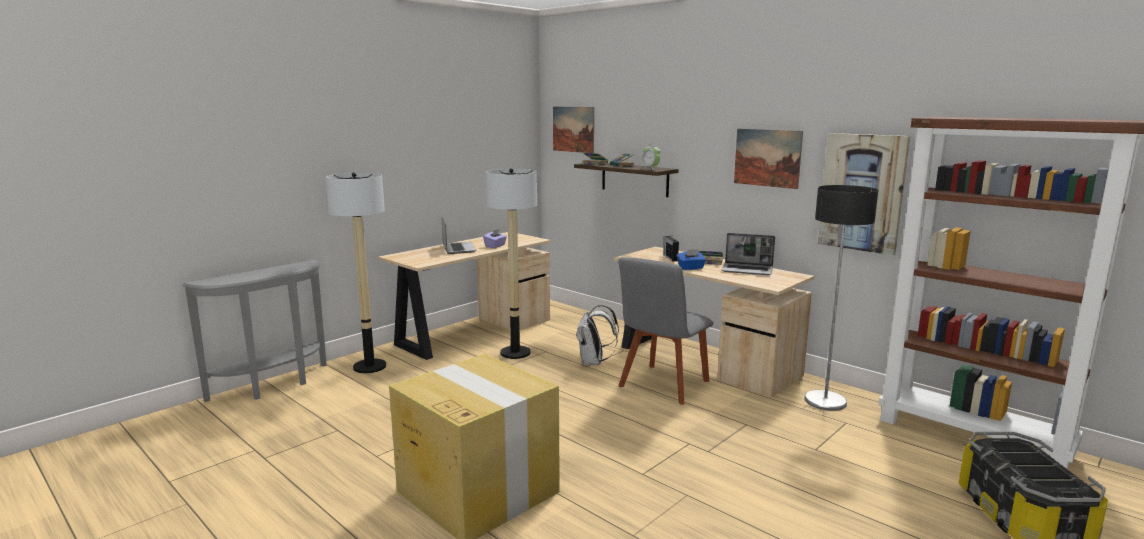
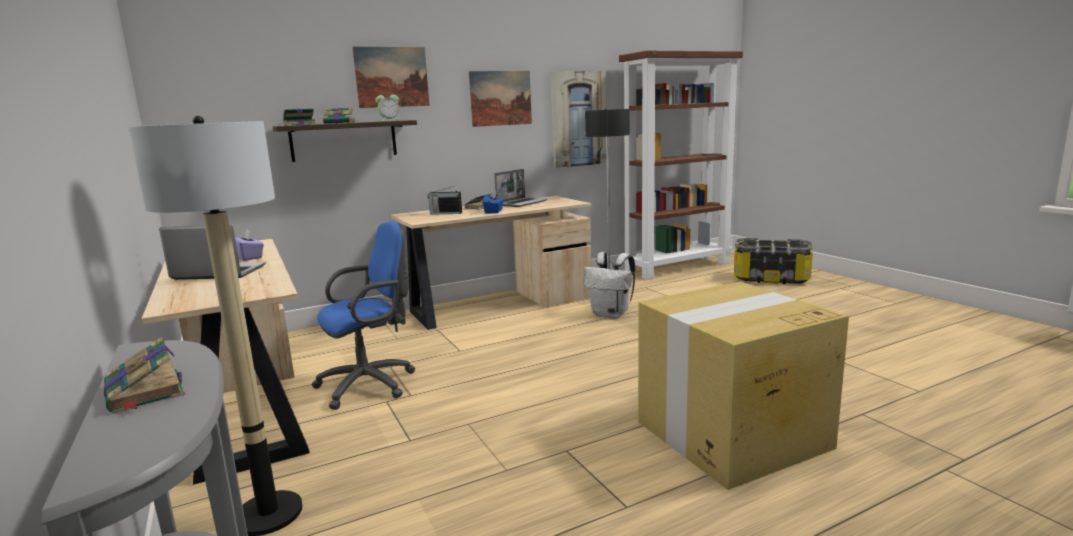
camera: 70 degrees left, 0 degrees up
(260, 272) = (145, 392): none -> book
(515, 353) = (372, 384): floor lamp -> blue office chair
(573, 129) = (218, 83): picture -> picture (392, 77)
(593, 362) = (454, 346): white backpack -> white backpack (611, 314)
(662, 385) = (539, 326): grey chair -> none

